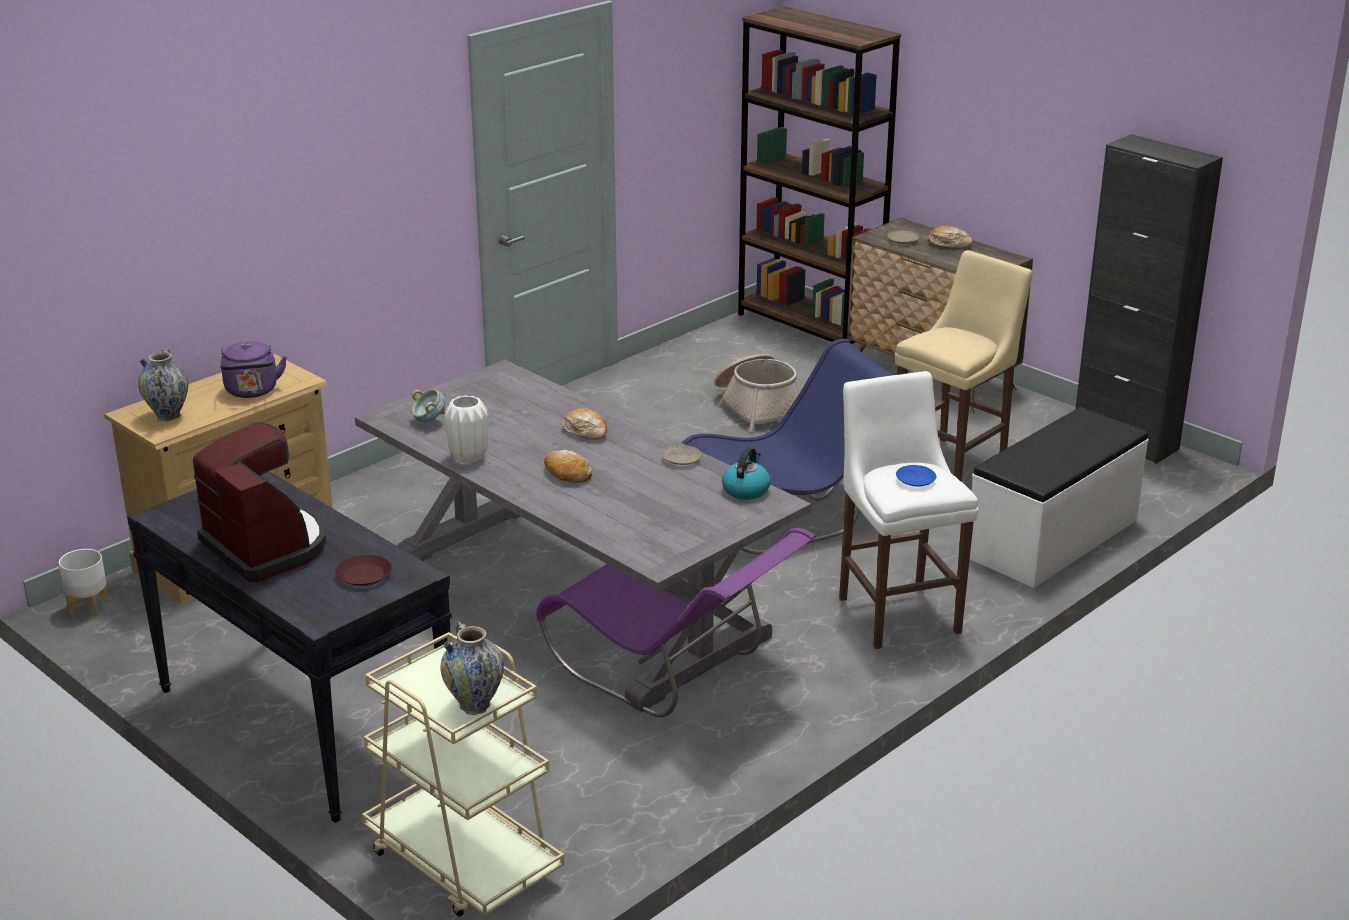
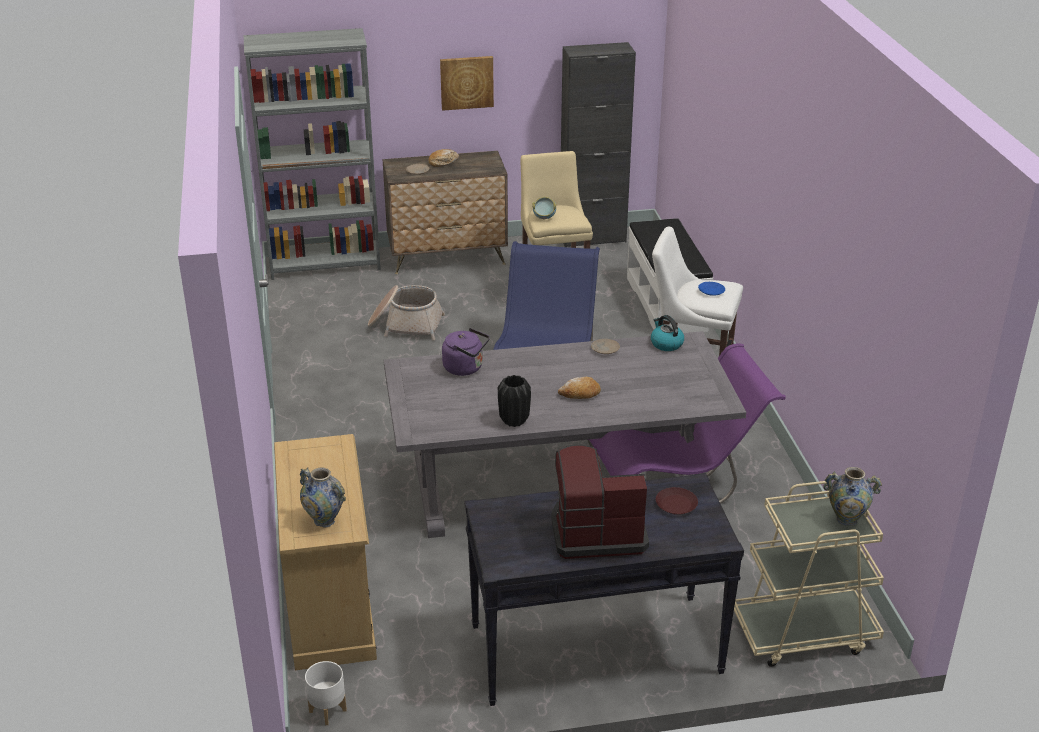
camera: 55 degrees left, 5 degrees up
(252, 392) = (331, 470): purple kettle -> purple kettle (466, 368)
(429, 421) = (442, 419): bowl -> bowl (544, 218)
(468, 457) = (513, 421): white vase -> black vase
(585, 431) = (529, 367): bread -> none
(809, 326) = (325, 264): brown bookcase -> grey bookcase
(1011, 148) = (466, 82): none -> picture

